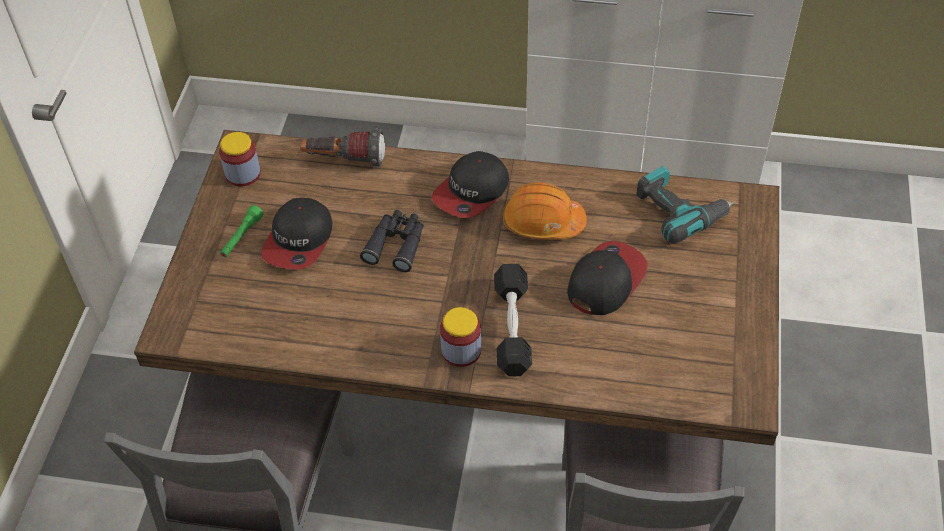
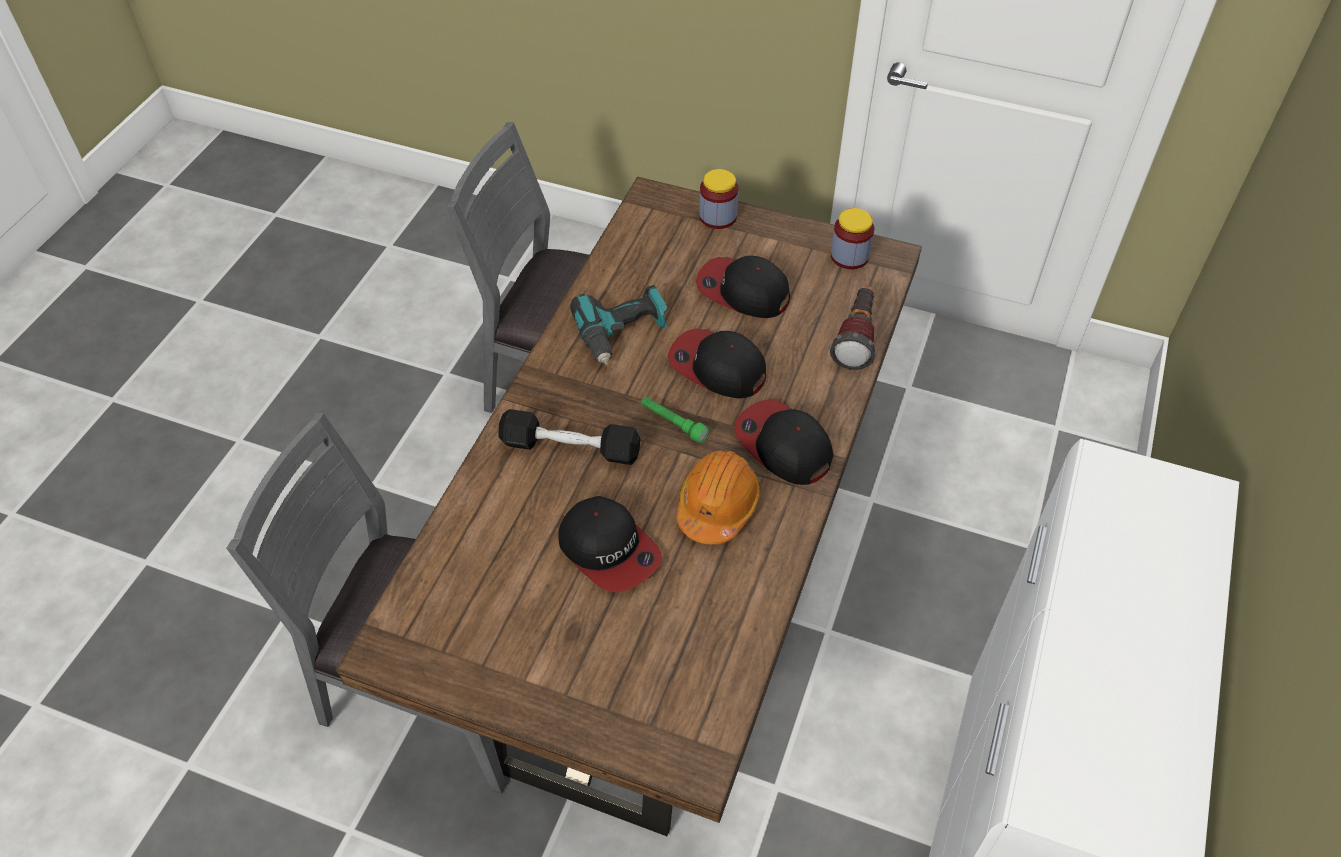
camera: 100 degrees right, 0 degrees up
(241, 237) = (758, 250): green flashlight -> green flashlight (673, 423)
(396, 244) = (717, 367): black binoculars -> cap
(461, 350) = (556, 400): jar -> jar (718, 216)
(679, 211) = (701, 661): power drill -> power drill (622, 333)

